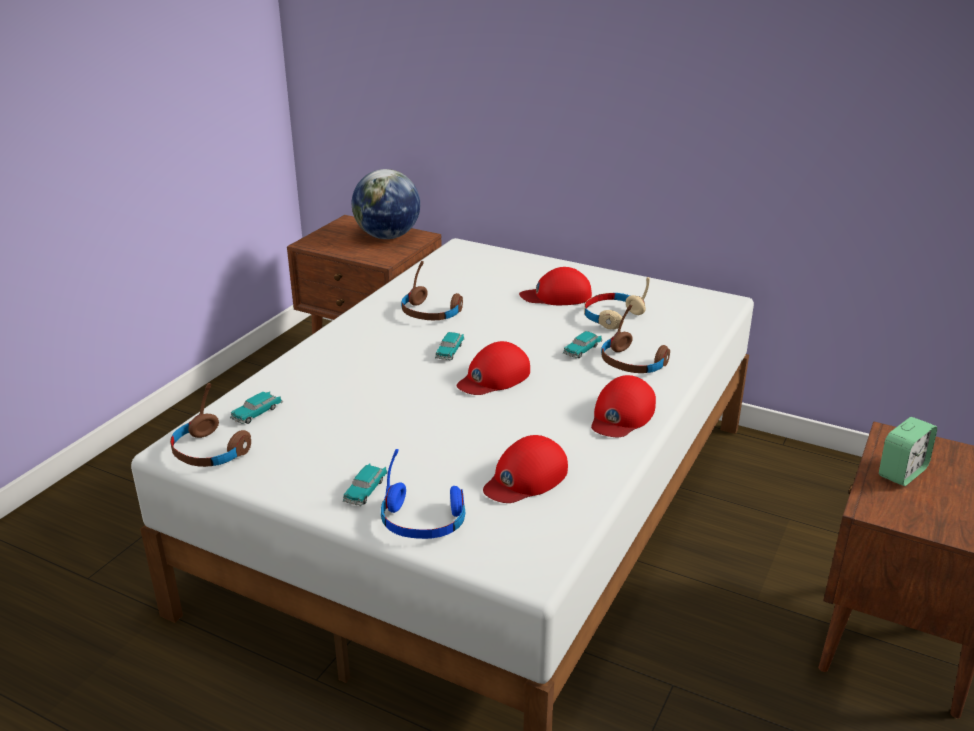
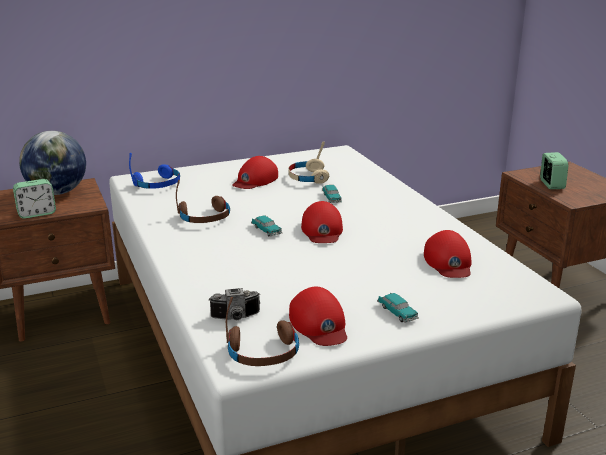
camera: 50 degrees left, 5 degrees down
(257, 413) = (236, 318): toy car -> camera
(336, 249) = (37, 213): none -> alarm clock
(423, 521) = (457, 306): blue headphones -> blue headphones (158, 184)
(621, 415) = (418, 215): red cap -> red cap (319, 324)
(632, 363) = (368, 193): brown headphones -> none

